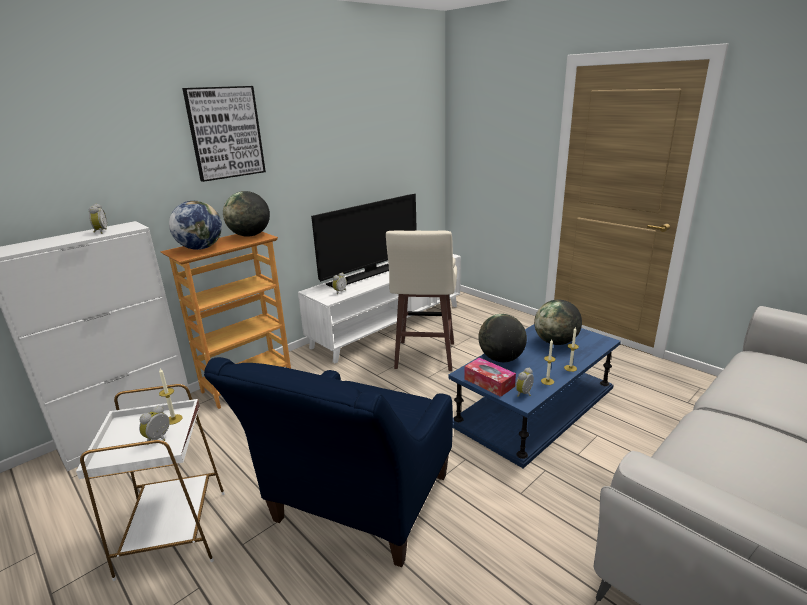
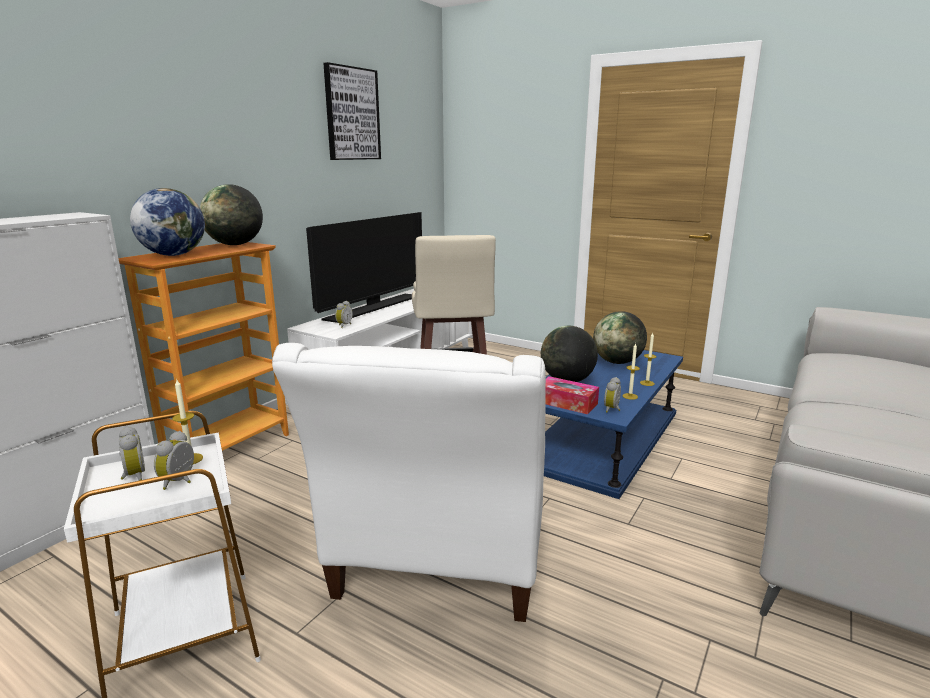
camera: 15 degrees left, 5 degrees down
(100, 232) = (35, 218): alarm clock -> alarm clock (133, 476)
(225, 133) = (201, 108): picture -> picture (352, 114)
(356, 507) = (437, 566): blue armchair -> white armchair

